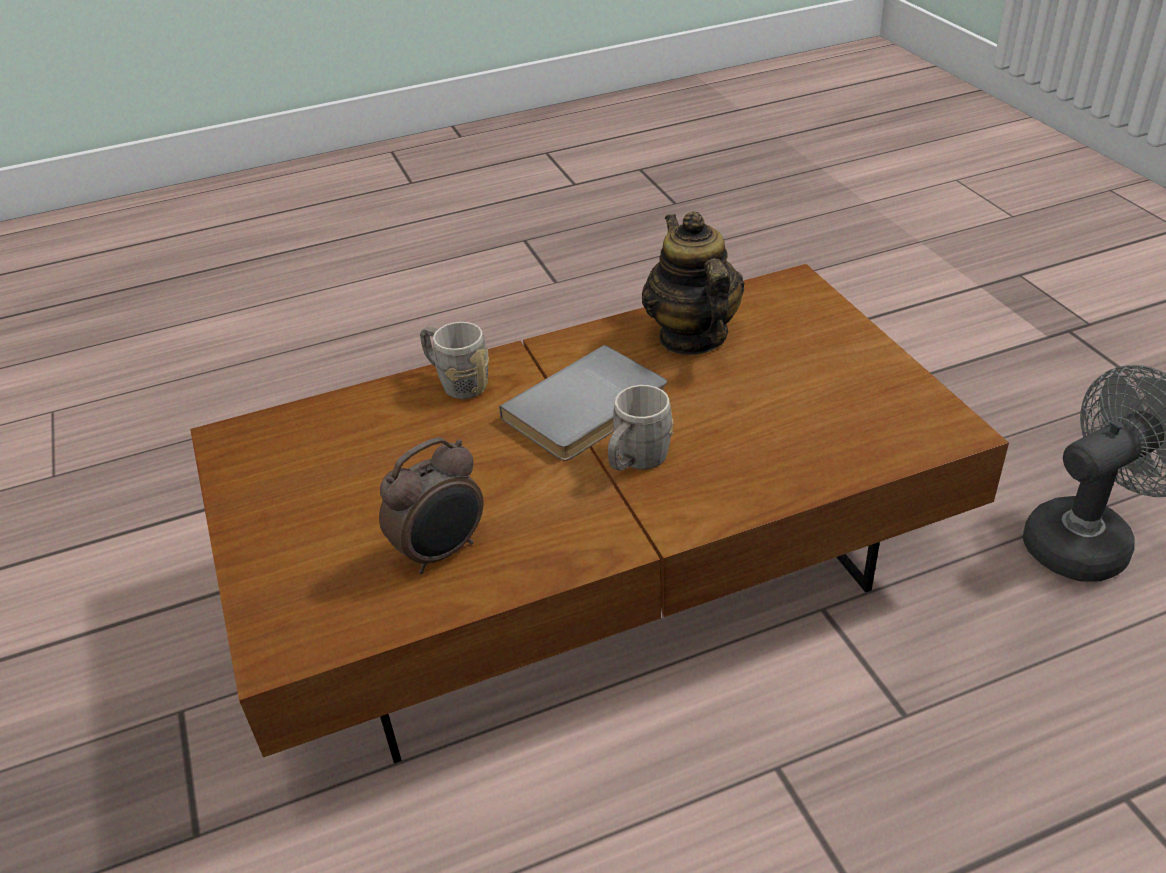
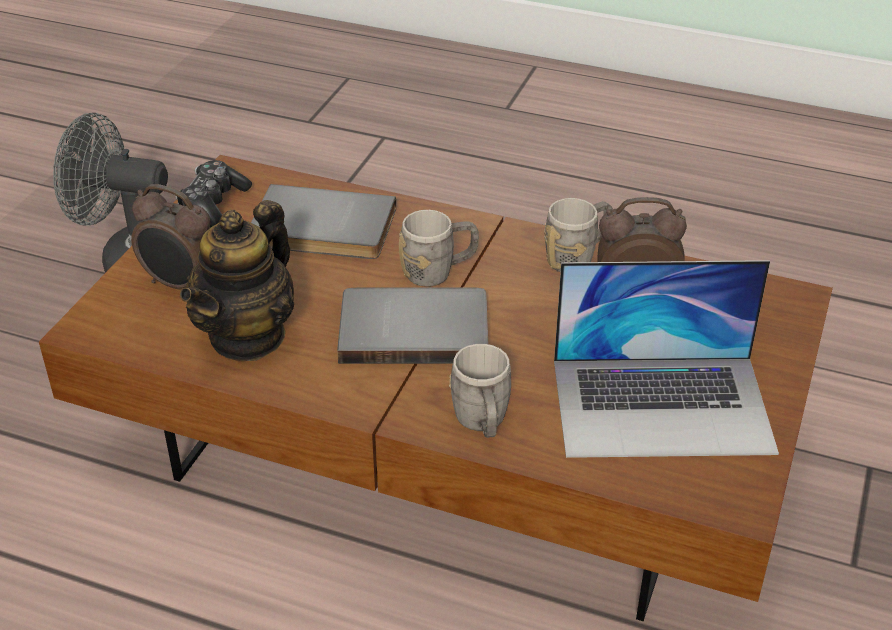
camera: 140 degrees left, 0 degrees up
(334, 469) = (662, 405): none -> laptop
(536, 557) = (577, 257): none -> grey mug
(787, 434) = (322, 230): none -> grey book
(797, 335) = (181, 285): none -> alarm clock
(905, 397) = (213, 205): none -> game controller

